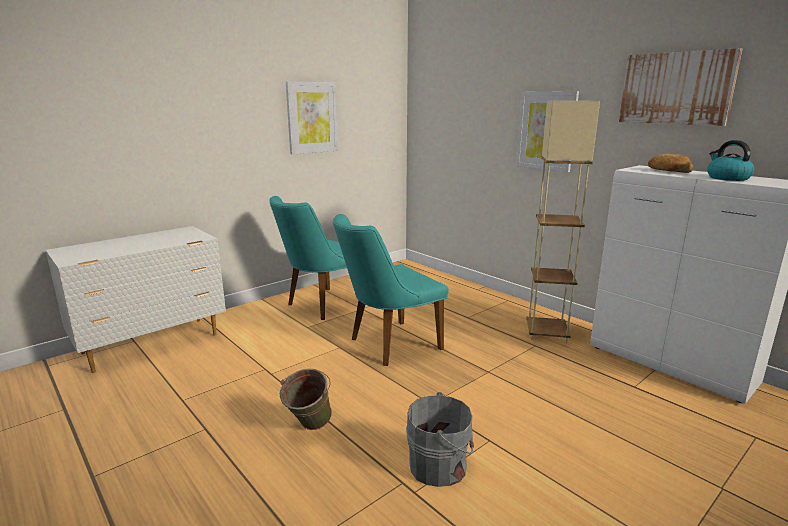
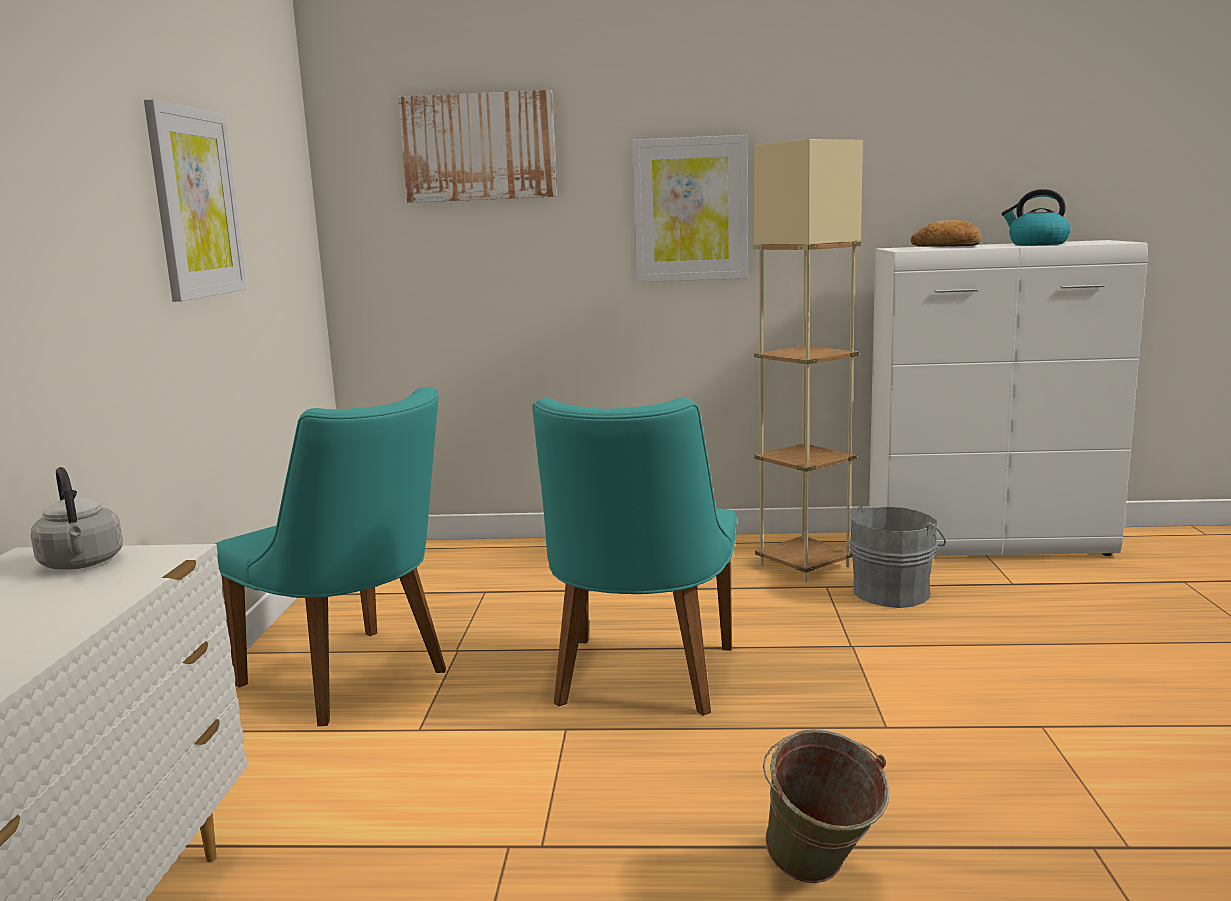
camera: 45 degrees left, 5 degrees down
(186, 234) = (82, 564): none -> grey kettle
(320, 305) = (356, 681): turquoise chair -> turquoise chair turned 45 degrees counterclockwise
(440, 466) = (1074, 793): grey bucket -> grey bucket (894, 592)
(676, 88) = (908, 125): picture -> picture (479, 147)

